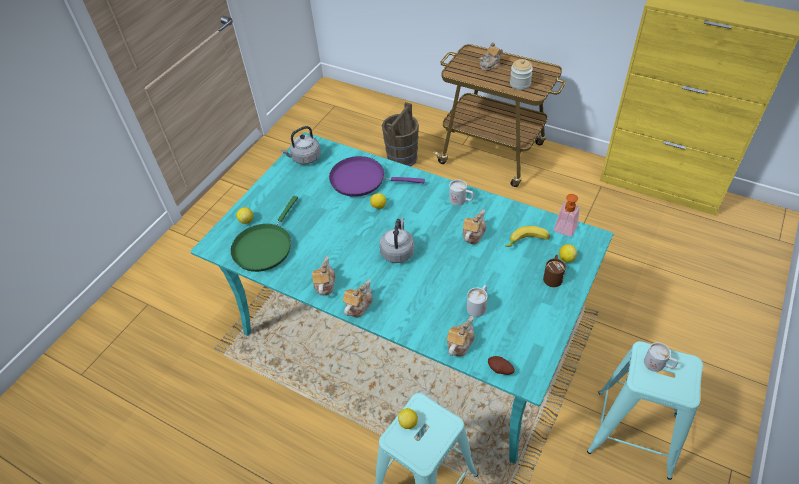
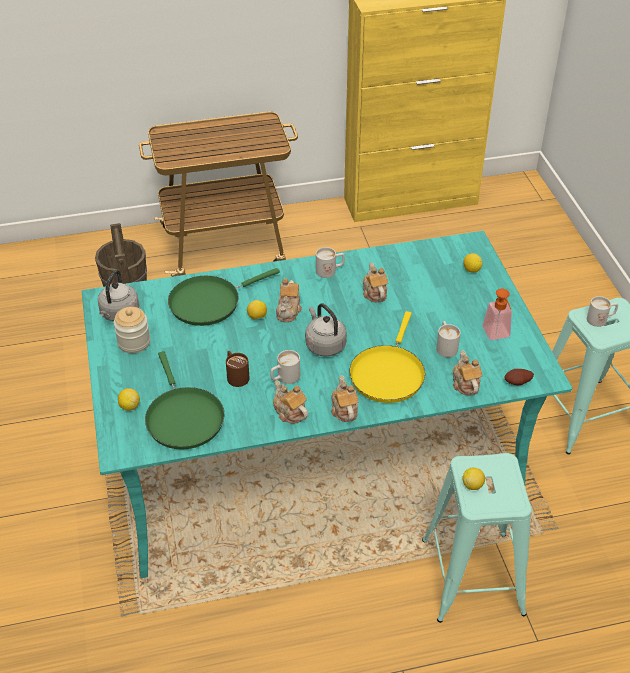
camera: 45 degrees left, 5 degrees down
(348, 259) = (284, 378): none -> white mug
(362, 179) = (209, 302): purple frying pan -> green frying pan
(415, 299) = (388, 373): none -> yellow frying pan
(490, 65) = (201, 138): teapot -> teapot (289, 310)
(520, 84) = (252, 144): jar -> jar (134, 342)
(527, 242) = (426, 274): banana -> none
(553, 276) = (476, 289): brown mug -> brown mug (236, 375)
(564, 231) = (445, 250): soap dispenser -> soap dispenser (497, 335)

